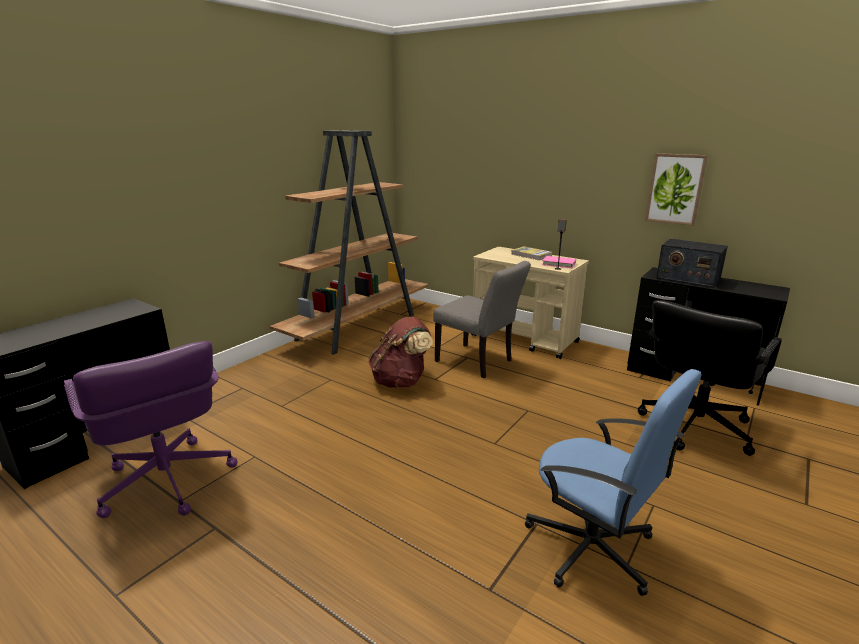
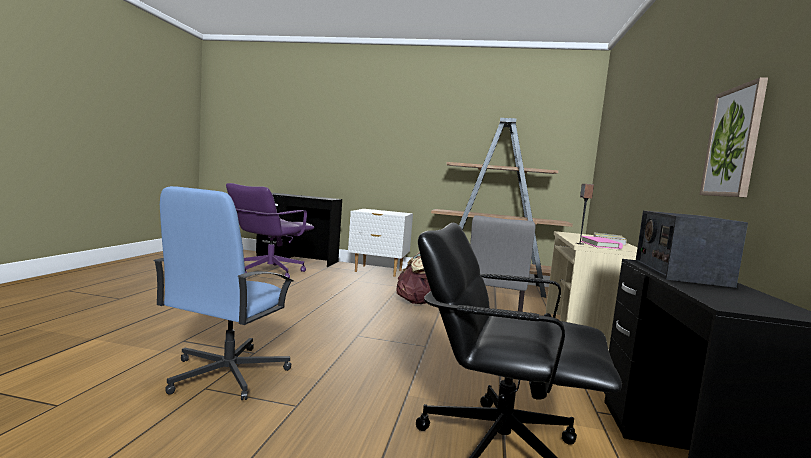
camera: 65 degrees right, 15 degrees down
(246, 378) = (378, 271): none -> white nightstand

